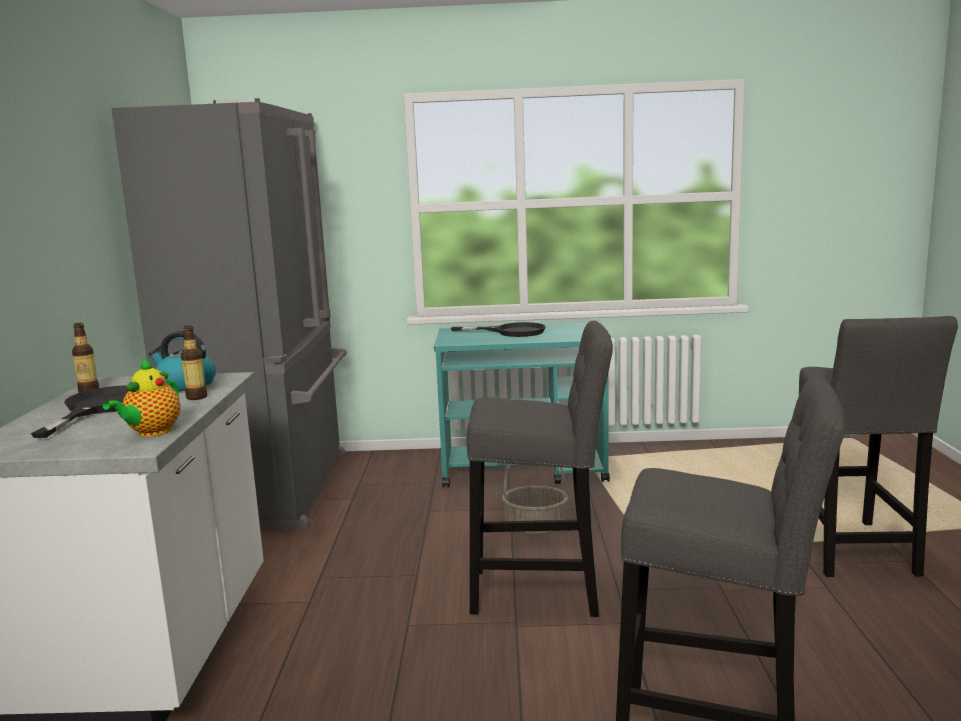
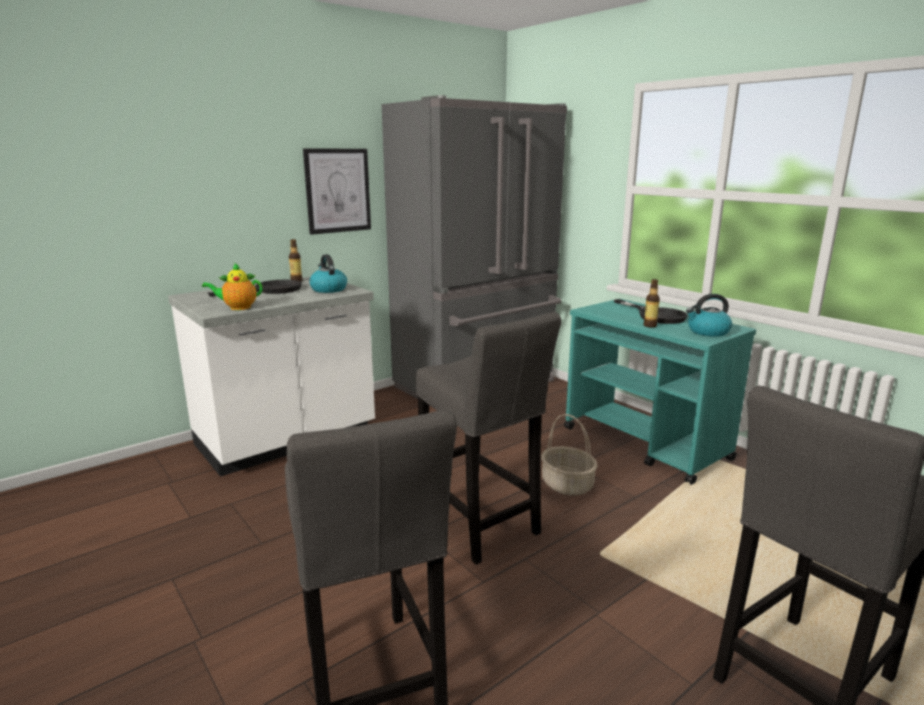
camera: 50 degrees right, 5 degrees up
(82, 241) = (337, 190): none -> picture
(196, 397) = (308, 297): bottle -> bottle (650, 325)
(579, 332) = (707, 332): none -> kettle

